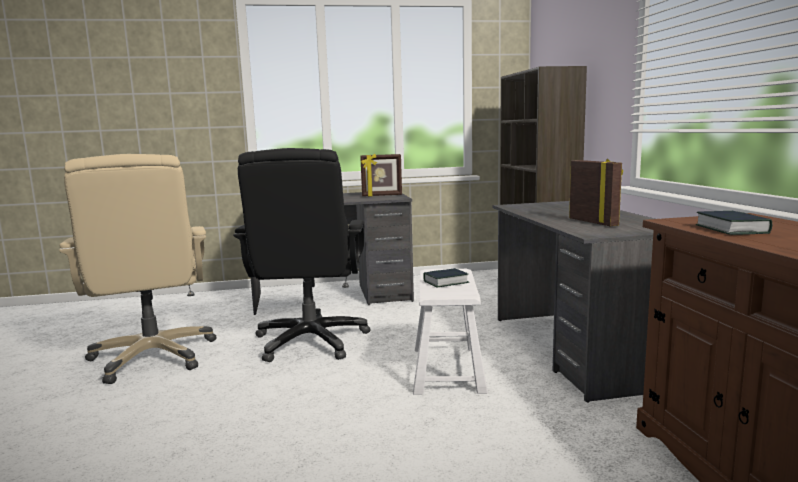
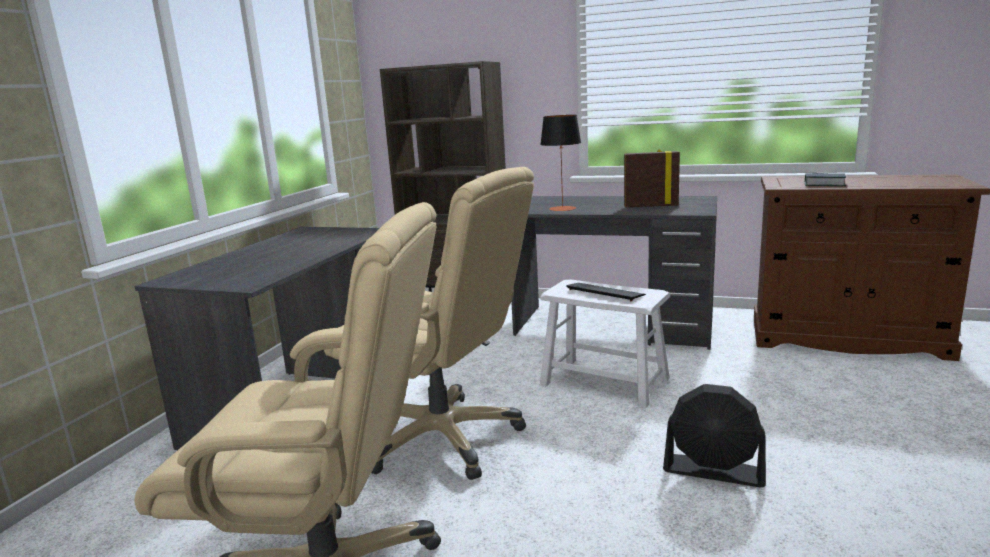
camera: 60 degrees left, 5 degrees up
(311, 341) = (443, 438): black office chair -> beige office chair
(323, 440) = (714, 471): none -> black fan
(382, 195) = (333, 234): picture frame -> none
(445, 282) = (604, 292): book -> keyboard
(535, 210) = (562, 208): none -> table lamp

